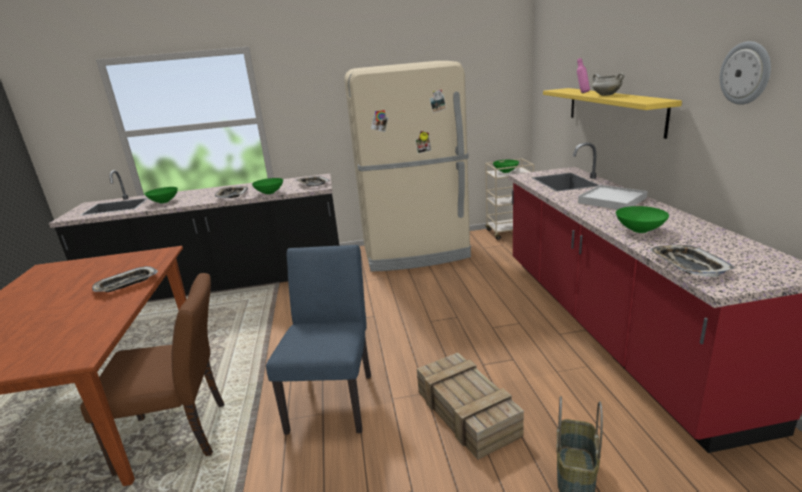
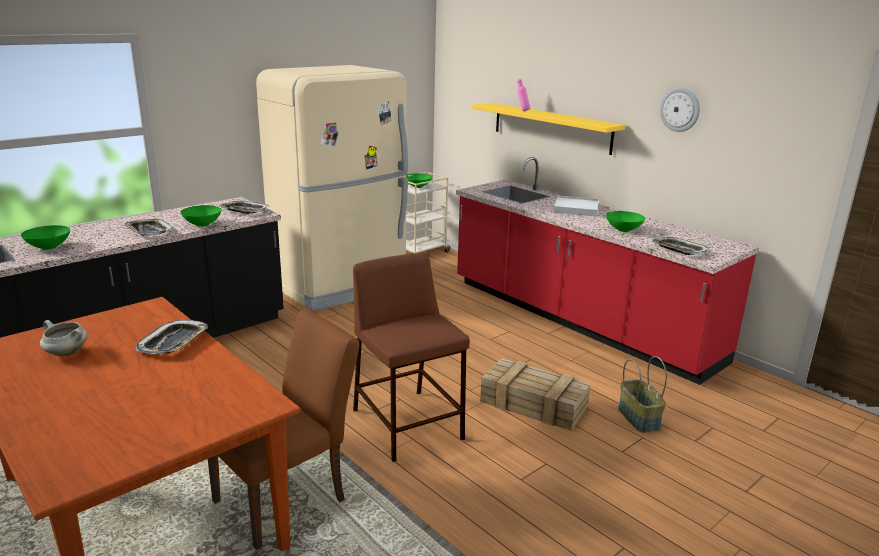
camera: 35 degrees left, 0 degrees up
(333, 397) = (408, 425): blue chair -> brown stool
(605, 95) = (552, 115): white cooking pot -> white cooking pot (66, 353)

